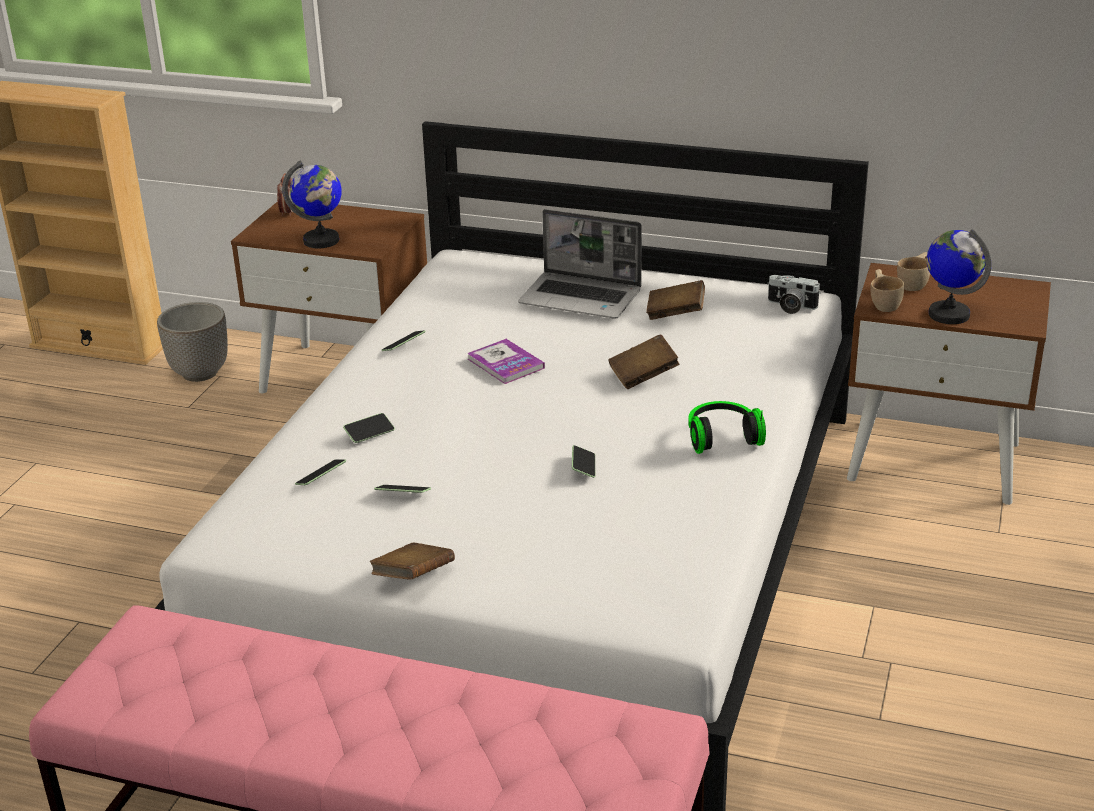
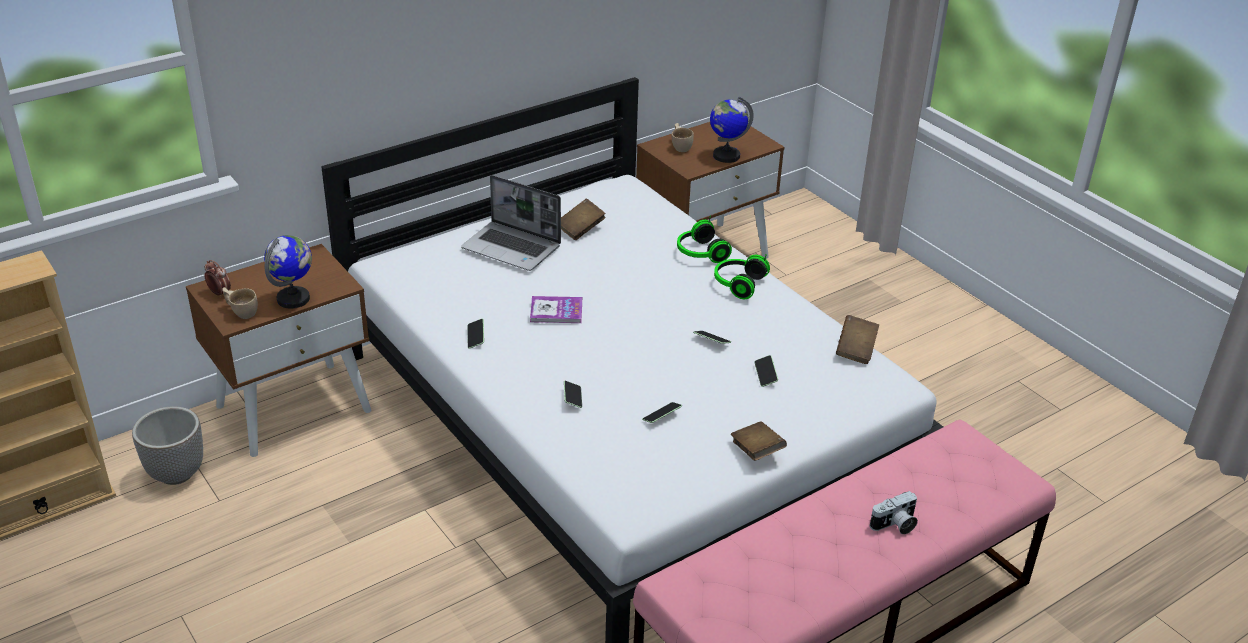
camera: 55 degrees left, 5 degrees up
(321, 478) = (604, 439): phone -> phone (765, 375)
(582, 298) = (513, 248): laptop -> laptop turned 60 degrees clockwise
(643, 376) = (640, 274): brown book -> brown book (856, 350)
(744, 392) = (700, 253): none -> headphones
(790, 306) = (628, 193): camera -> camera (895, 525)
(884, 303) = (688, 165): beige cup -> beige cup (241, 311)

